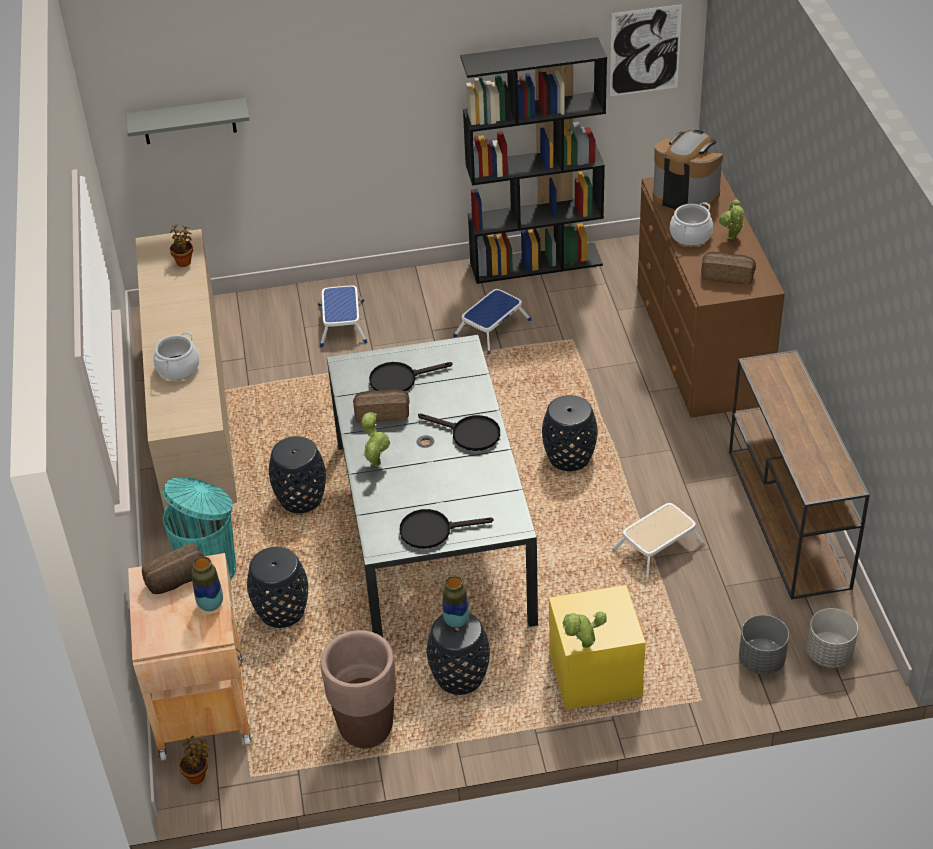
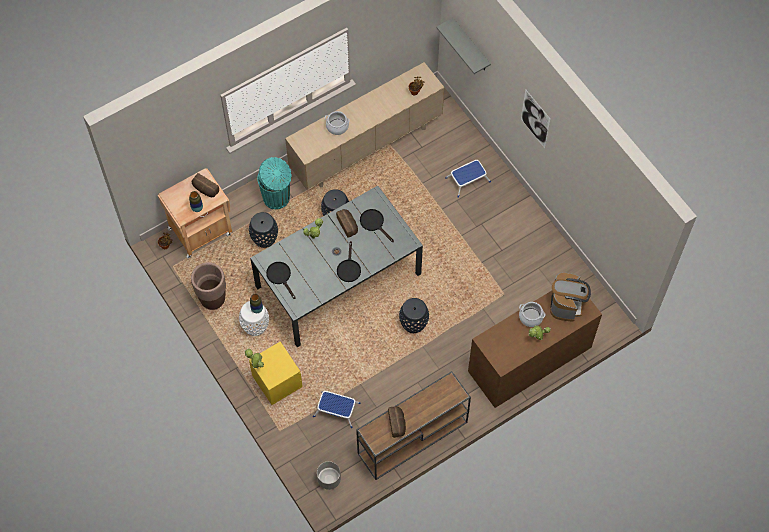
camera: 65 degrees right, 20 degrees up
(459, 677) = (255, 326): black stool -> white stool
(492, 328) = (496, 252): blue step ladder -> blue step ladder (336, 410)
(536, 263) = (561, 254): black bookcase -> none
(645, 51) = (631, 237): picture -> picture (535, 119)
(657, 547) = (368, 383): beige step ladder -> none
(727, 275) = (503, 345): bread -> bread (397, 424)
(761, 660) = (313, 450): grey planter -> none

